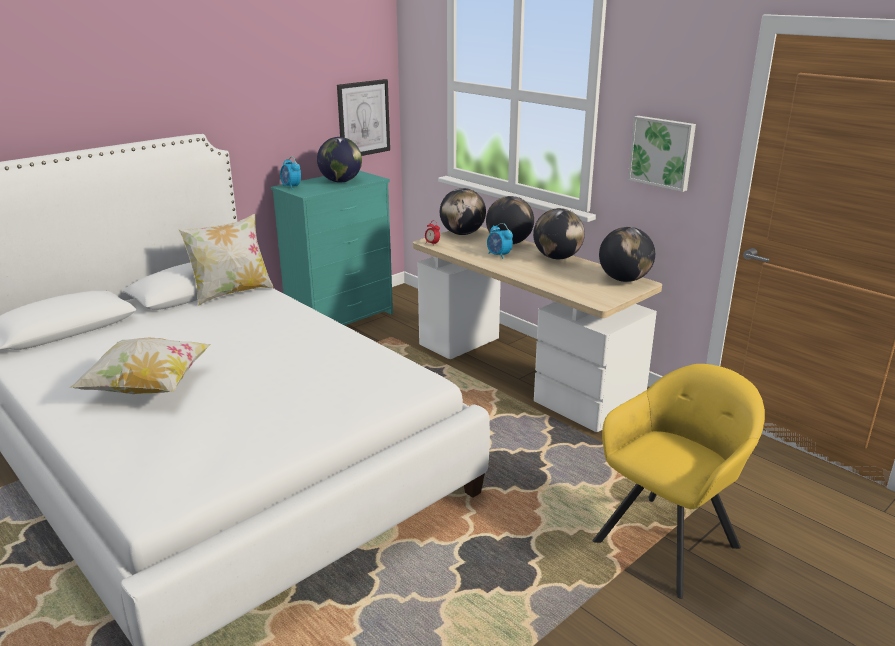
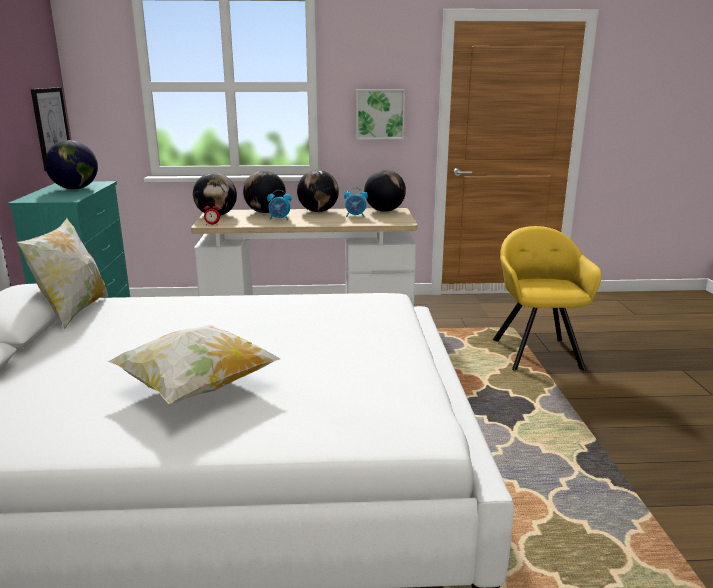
camera: 50 degrees left, 5 degrees down
(291, 187) = (35, 199): alarm clock -> alarm clock (355, 216)

